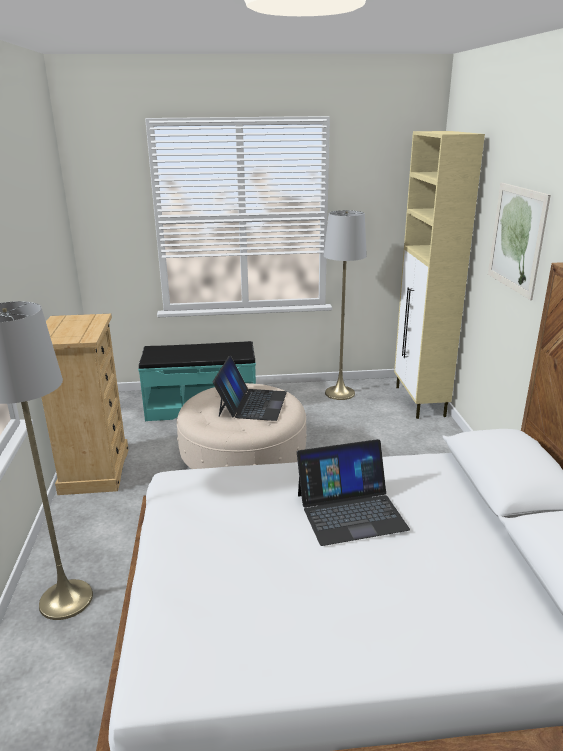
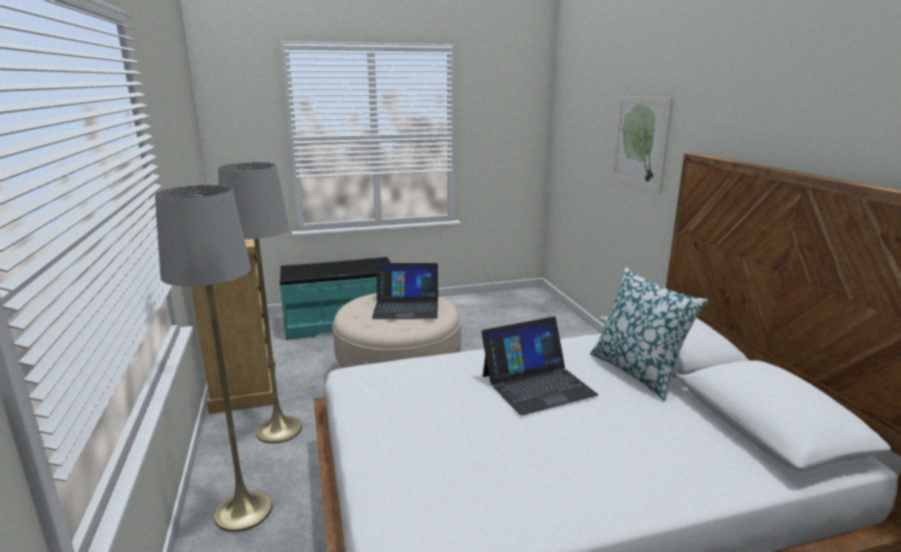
camera: 10 degrees left, 5 degrees down
(252, 403) = (406, 307): laptop -> laptop turned 90 degrees clockwise
(340, 393) = (472, 304): grey floor lamp -> grey floor lamp (279, 429)
(420, 402) = (547, 306): beige cabinet -> none
(465, 505) = (638, 372): none -> pillow

